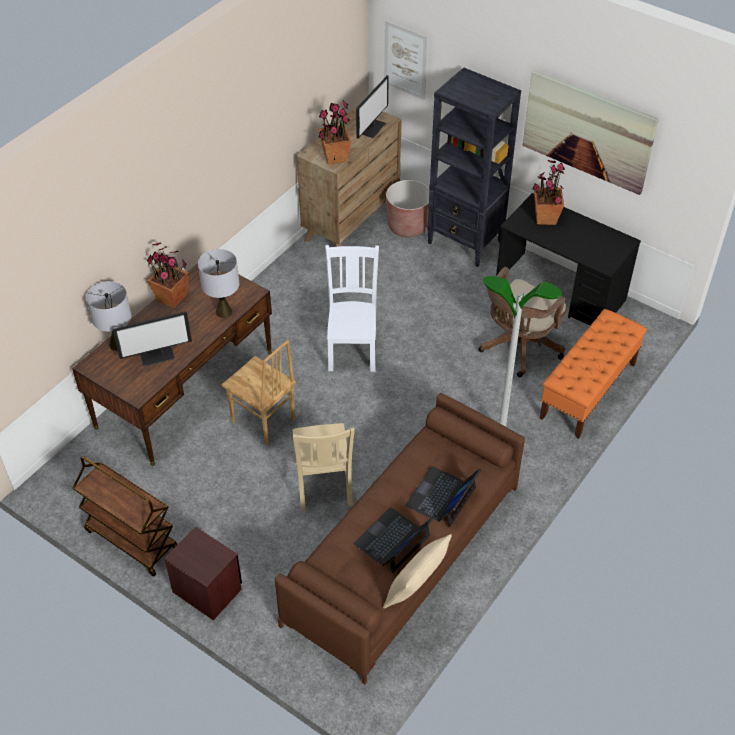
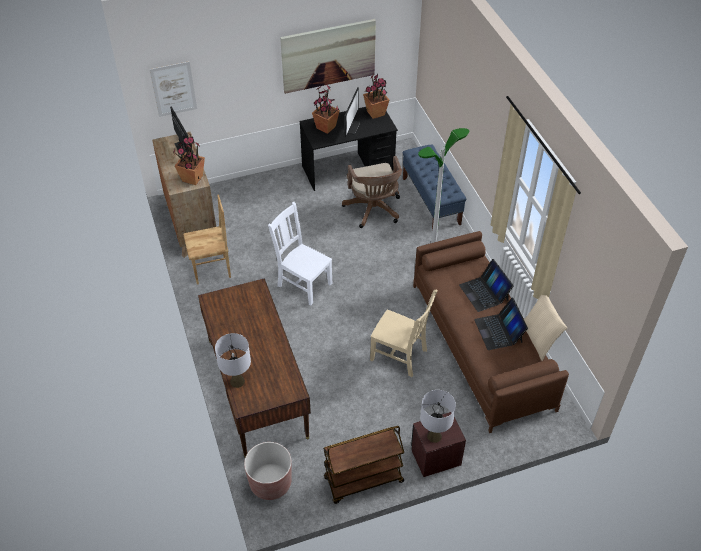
camera: 55 degrees left, 0 degrees up
(157, 355) = (268, 364): monitor -> monitor (351, 127)
(172, 298) = (221, 331): potted plant -> potted plant (376, 113)
(223, 311) = (261, 310): grey table lamp -> grey table lamp (434, 436)
(263, 422) = (323, 360): brown chair -> brown chair (212, 270)
(408, 226) = (225, 201): brown planter -> brown planter (270, 483)
(465, 243) = (267, 185): black bookcase -> none
(588, 391) = (431, 201): orange bench -> blue bench

